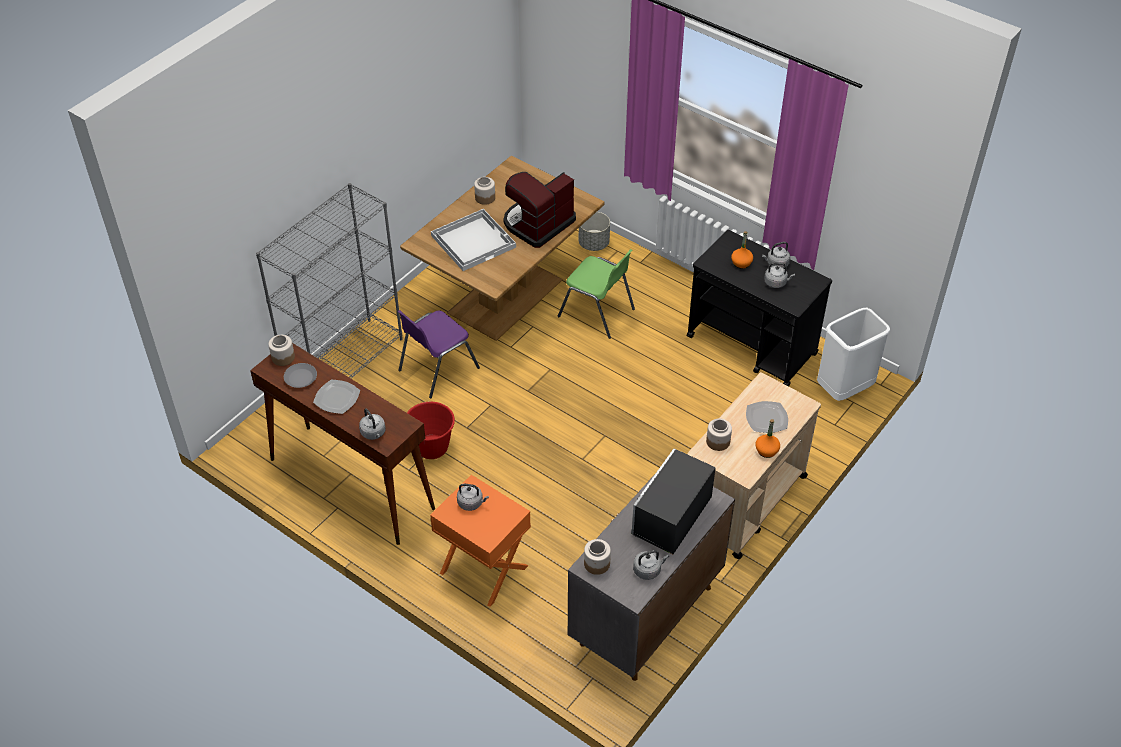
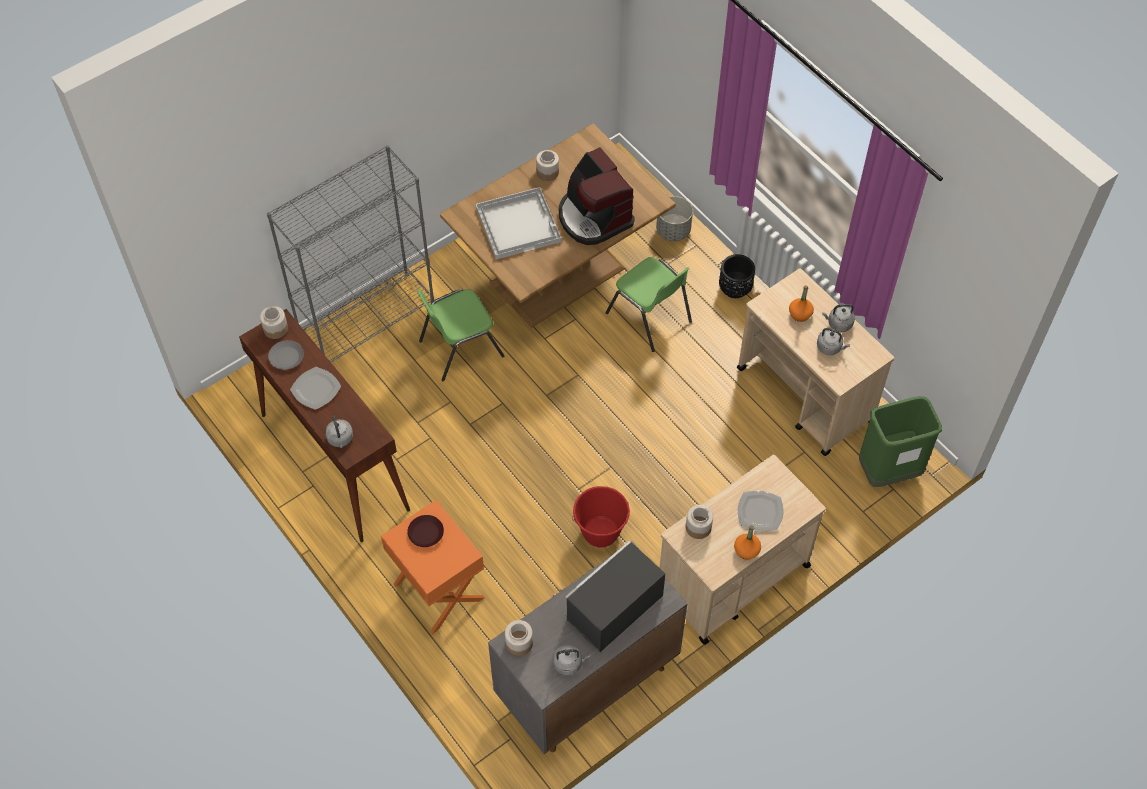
camera: 15 degrees right, 10 degrees up
(432, 447) = (427, 439): red bucket -> red bucket (600, 532)
(437, 369) = (459, 348): purple chair -> green chair
(471, 503) = (426, 533): grey kettle -> brown plate
(537, 224) = (593, 217): coffee machine -> coffee machine turned 90 degrees counterclockwise
(662, 277) = (735, 288): none -> black planter
(752, 346) = (805, 395): black cart -> beige cart
(844, 390) = (888, 472): white trash can -> green trash can

